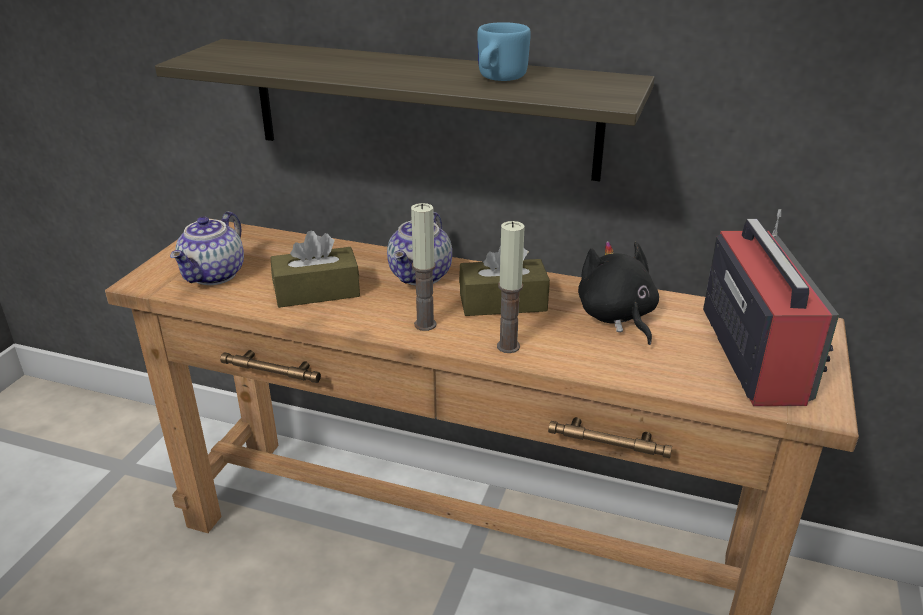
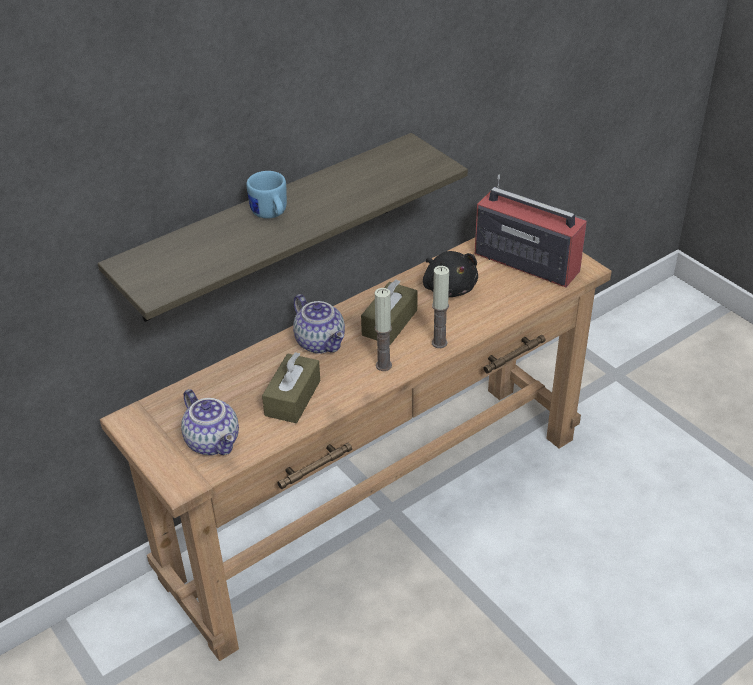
camera: 55 degrees left, 10 degrees up
(498, 79) = (358, 185): blue mug -> blue mug (270, 214)
(617, 317) = (449, 287): black plush toy -> black plush toy turned 135 degrees counterclockwise

